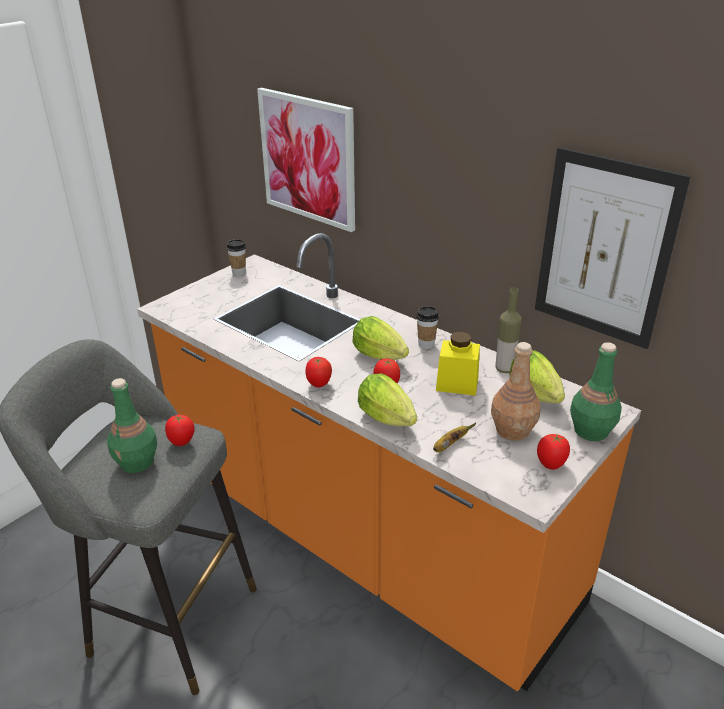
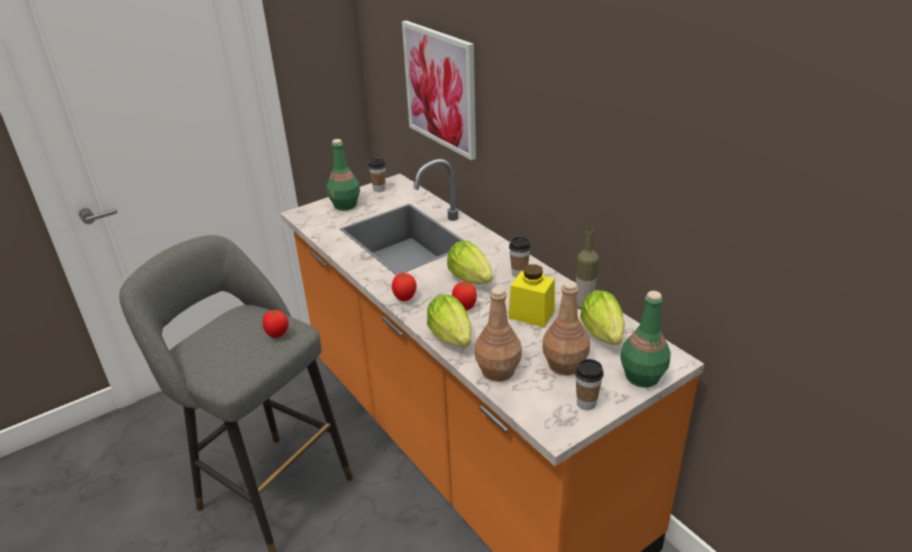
camera: 15 degrees right, 0 degrees up
(137, 462) = (235, 346): green bottle -> green bottle (345, 205)
(449, 445) = (498, 370): banana -> brown bottle
(551, 465) = (586, 403): tomato -> cup
(604, 249) = (674, 198): picture -> none

